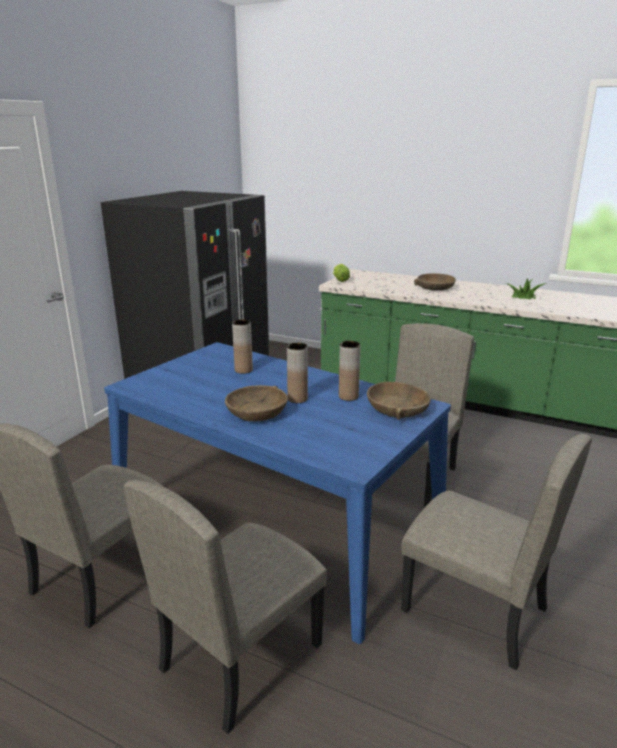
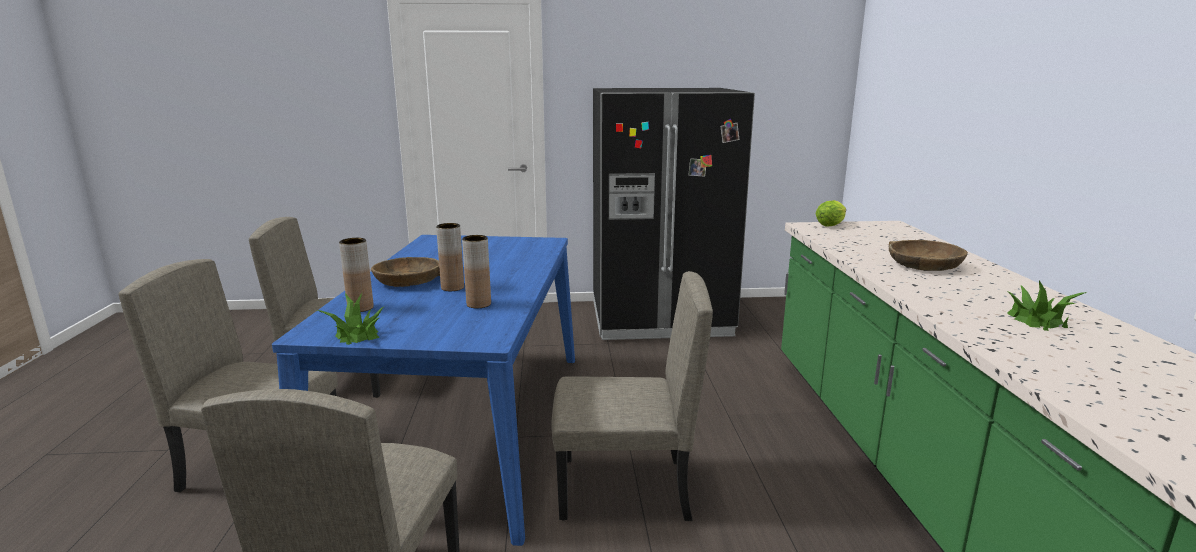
camera: 60 degrees right, 5 degrees down
(243, 370) = (504, 258): brown vase -> brown vase (360, 308)
(373, 446) = (357, 334): none -> potted plant
(397, 409) = (464, 329): brown bowl -> none

